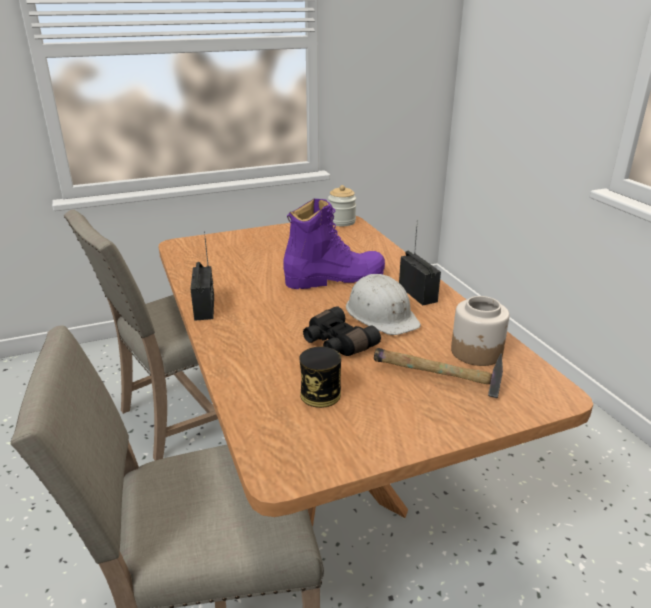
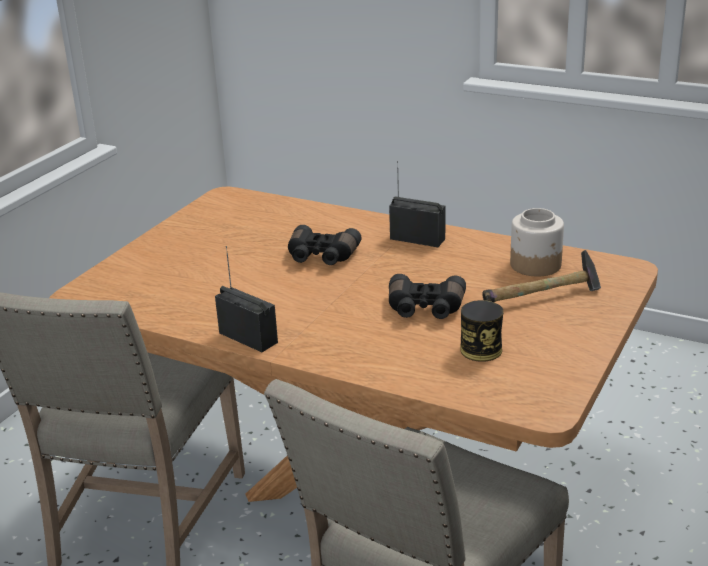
camera: 40 degrees left, 0 degrees up
(334, 278) = (321, 257): purple boot -> black binoculars
(341, 222) = (221, 198): jar -> none
(381, 314) = (418, 269): white hard hat -> none

